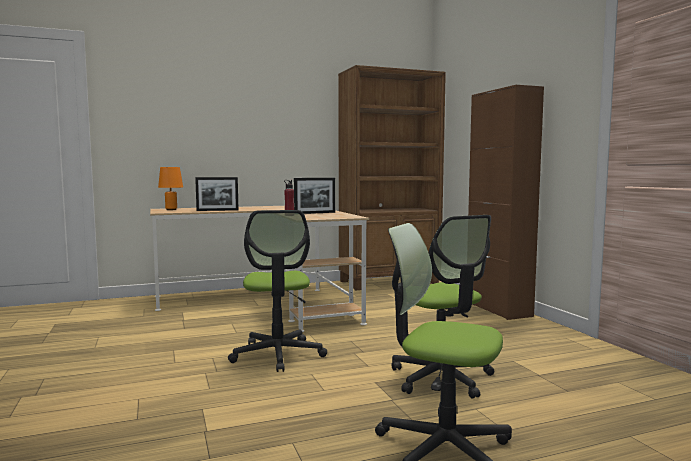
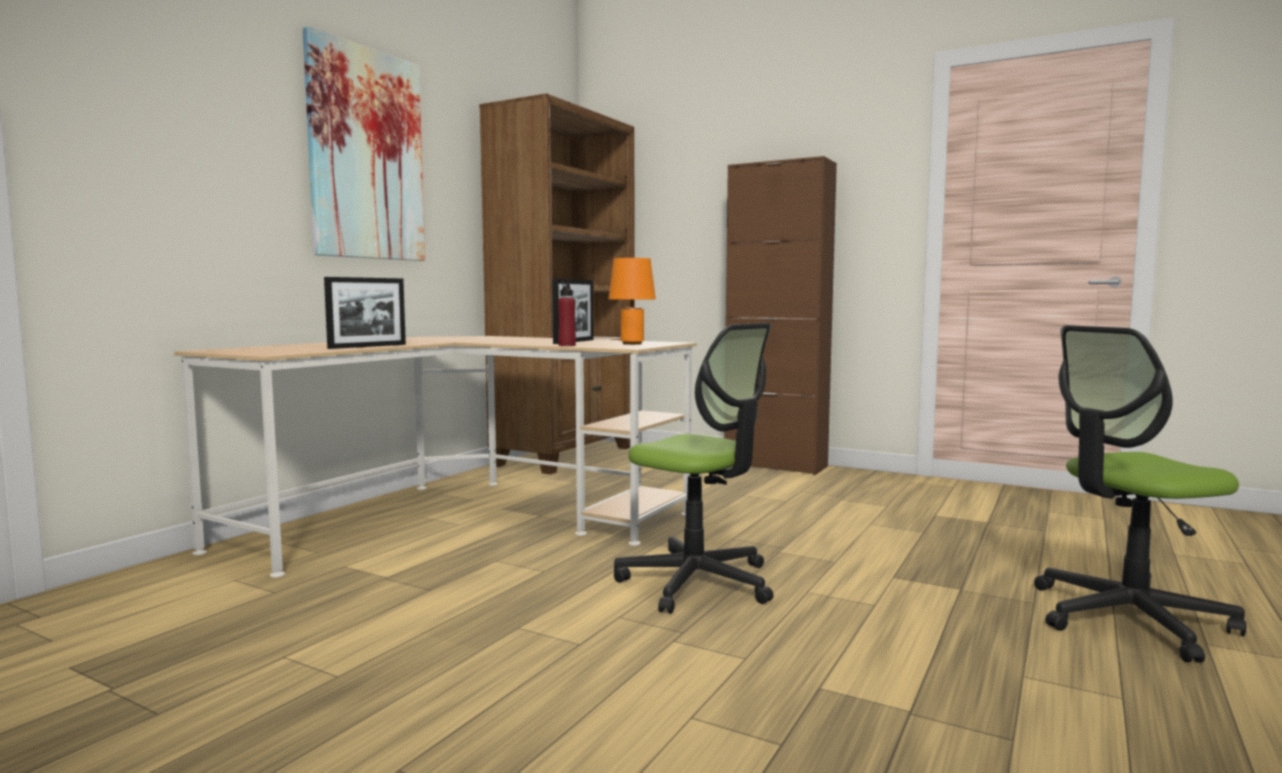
camera: 40 degrees left, 0 degrees up
(171, 209) = (250, 350): orange table lamp -> orange table lamp (631, 344)
(259, 112) = (366, 154): none -> picture
(441, 378) = (933, 551): office chair -> none

